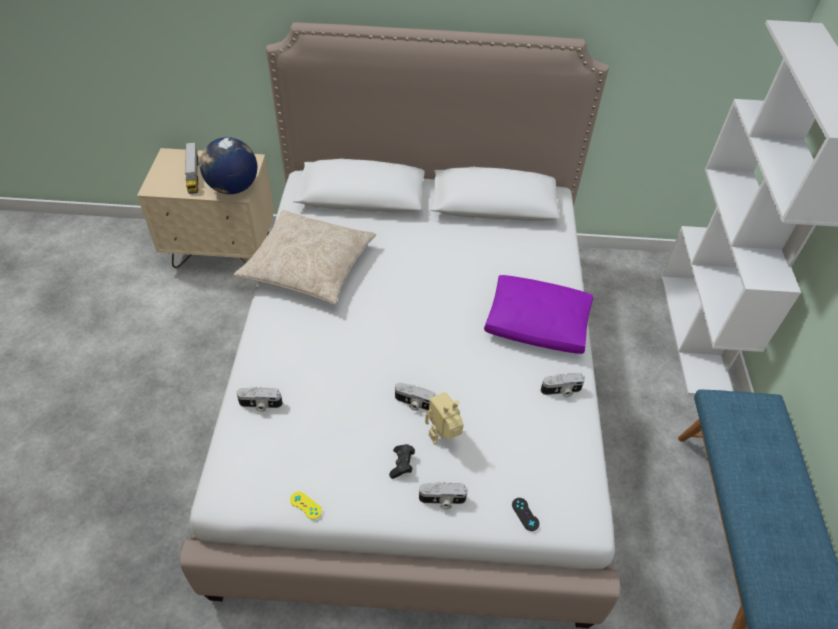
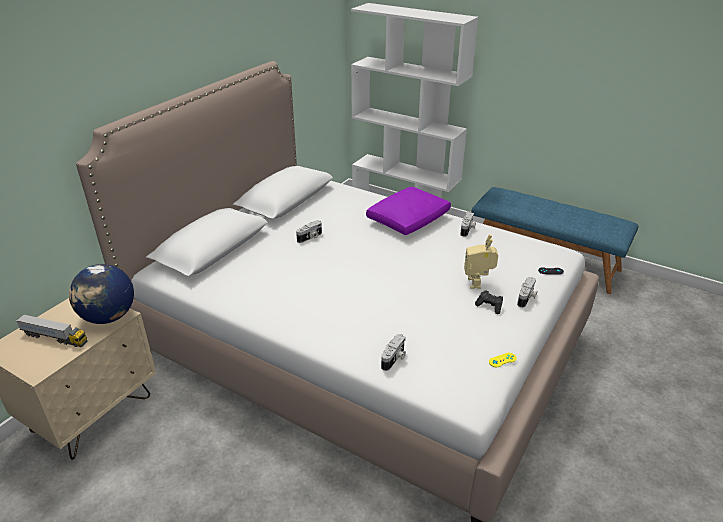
camera: 60 degrees left, 15 degrees down
(308, 266) = (263, 296): beige pillow -> none
(414, 403) = (441, 286): camera -> camera (310, 237)

